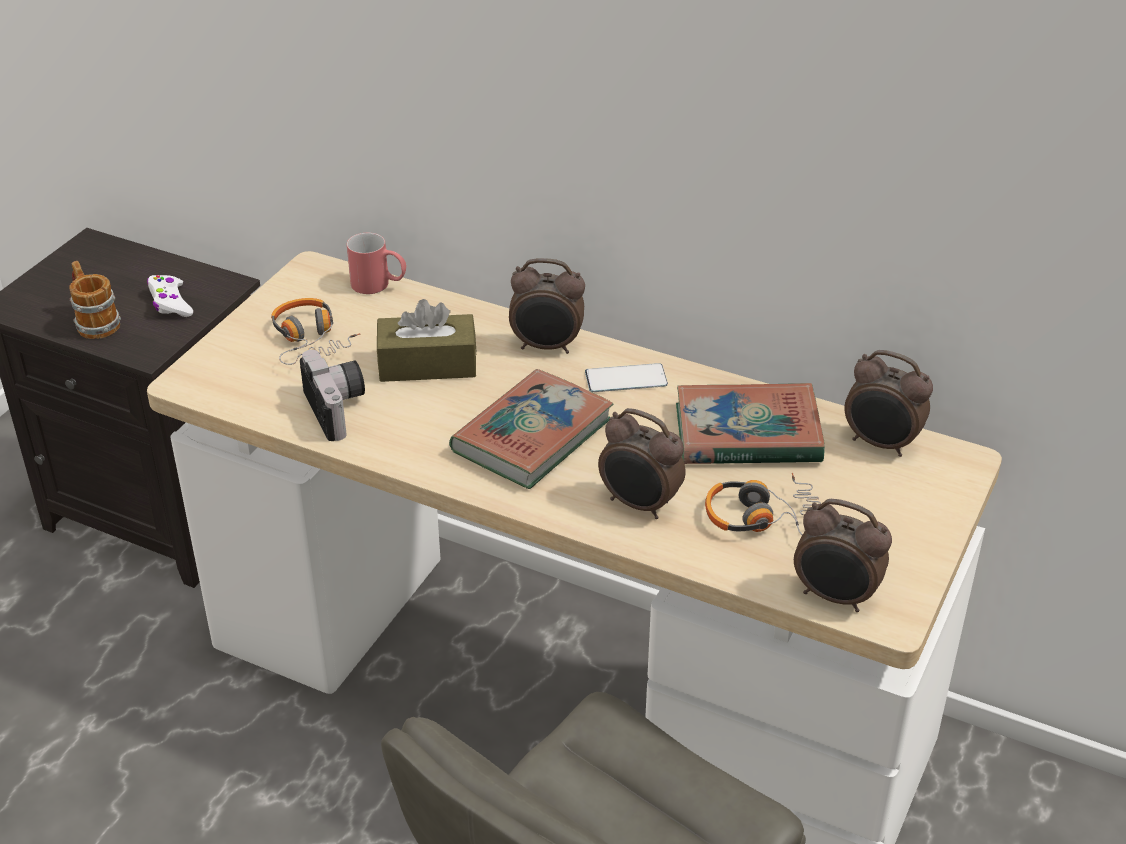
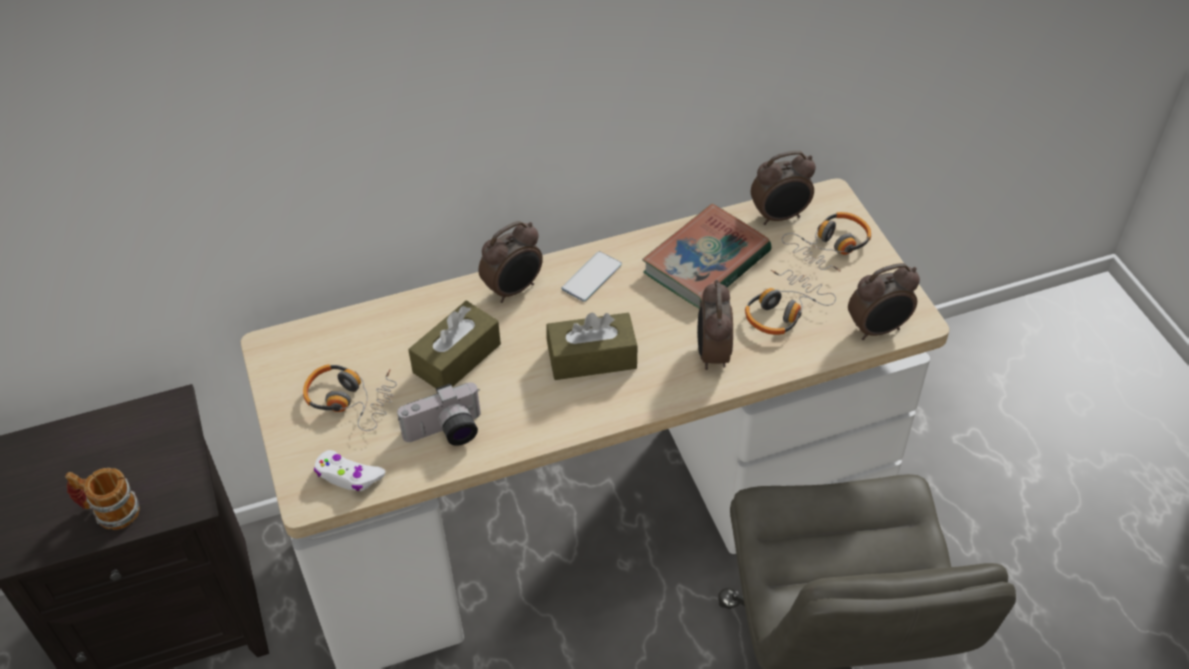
camera: 45 degrees left, 10 degrees up
(170, 303) = (149, 451): white game controller -> white game controller (348, 476)
(339, 408) = (446, 433): camera -> camera turned 135 degrees clockwise
(379, 285) = (338, 324): red mug -> none
(532, 436) = (592, 358): book -> brown tissue box
(639, 505) = (712, 354): alarm clock -> alarm clock turned 105 degrees clockwise
(894, 500) = (830, 247): none -> headphones

